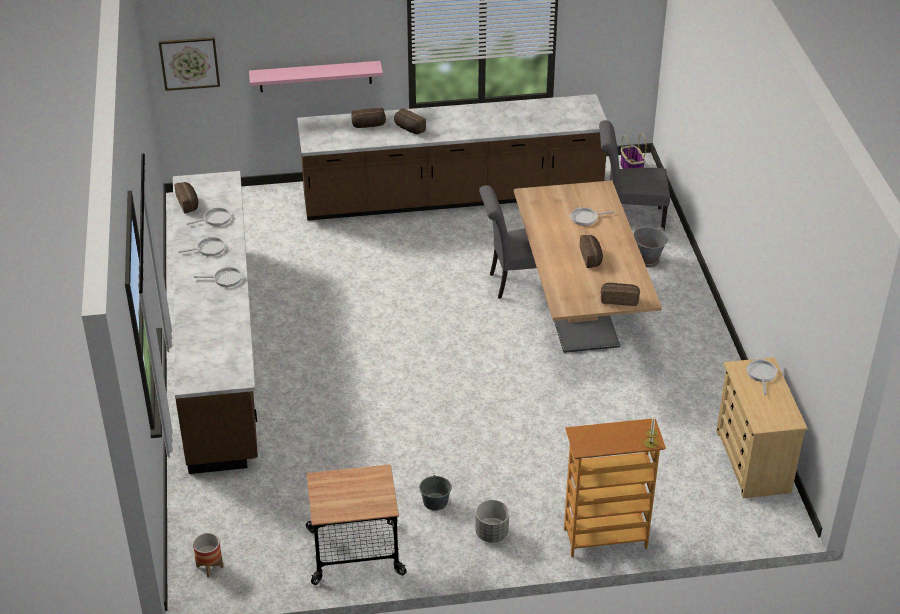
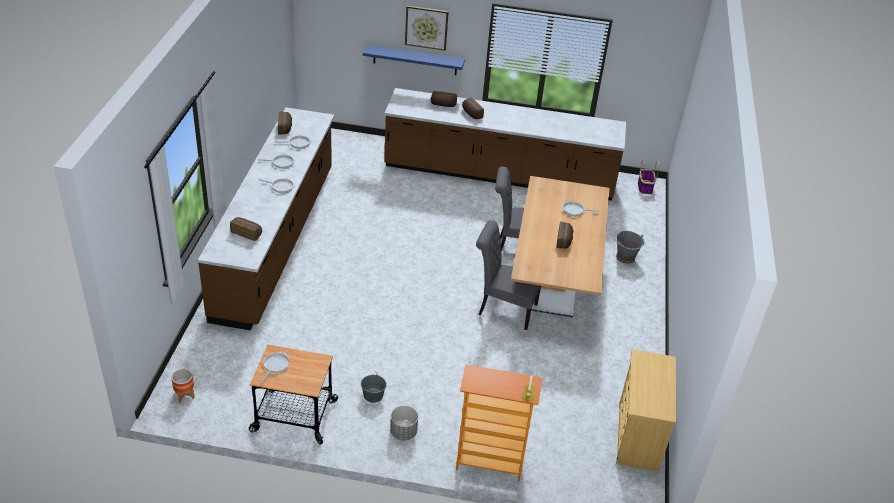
camera: 15 degrees right, 0 degrees up
(189, 63) = (324, 29): picture -> picture (426, 27)
(315, 76) = (415, 60): pink shelf -> blue shelf
(619, 299) = (570, 278): bread -> bread (247, 233)
(629, 219) = (625, 223): grey chair -> grey chair (503, 309)
(761, 374) = (658, 367): frying pan -> frying pan (275, 365)

